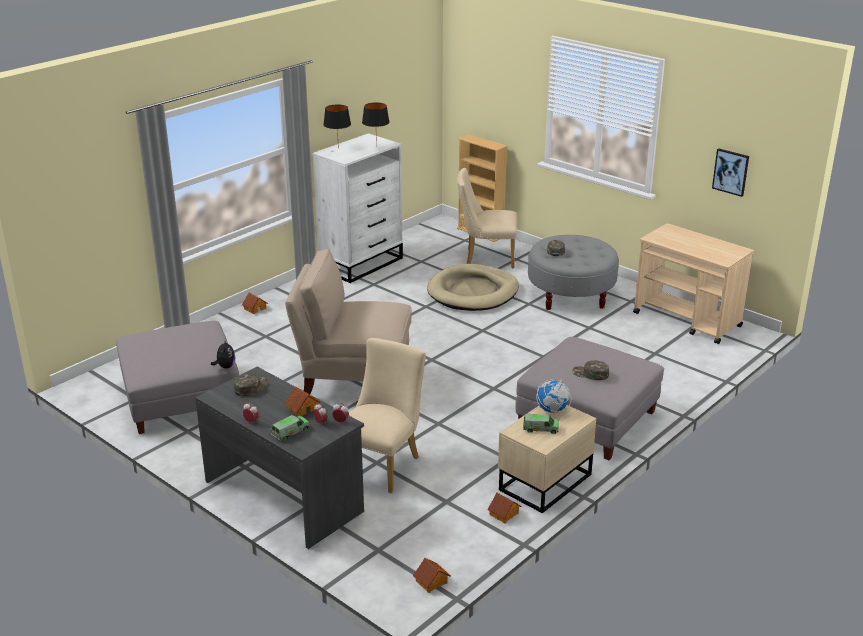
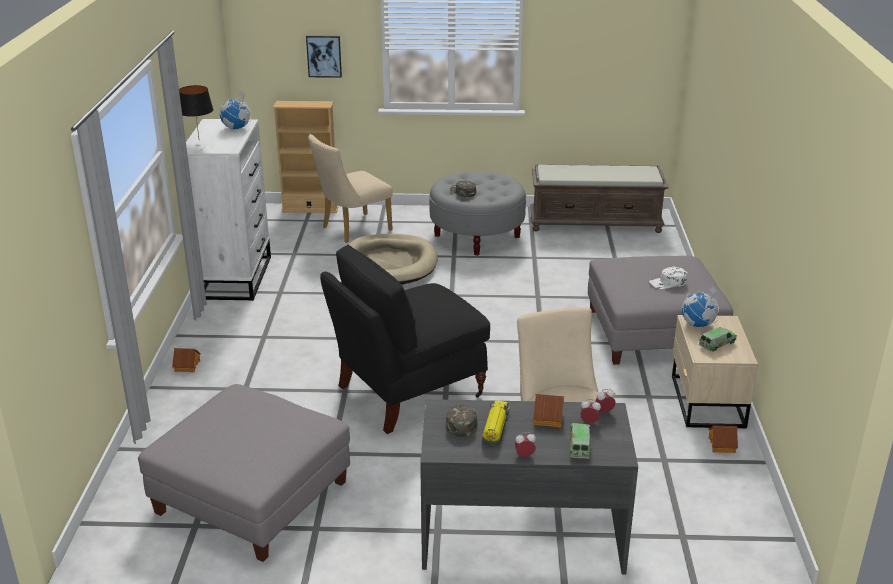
camera: 40 degrees left, 0 degrees up
(225, 367) = (333, 426): plush toy -> none
(263, 400) = (495, 429): none -> toy truck
(353, 380) = (408, 392): beige chair -> black chair
(376, 146) = (236, 128): black table lamp -> globe
(431, 582) = (767, 537): toy house -> none
(590, 374) = (668, 283): green cap -> white cap
(687, 320) = (596, 223): beige cart -> brown bench
(731, 172) = (609, 66): picture -> picture (324, 56)

